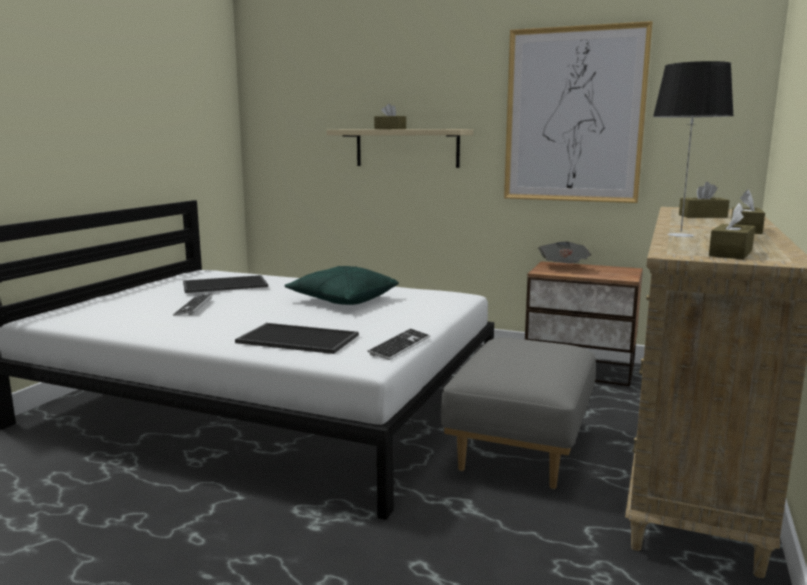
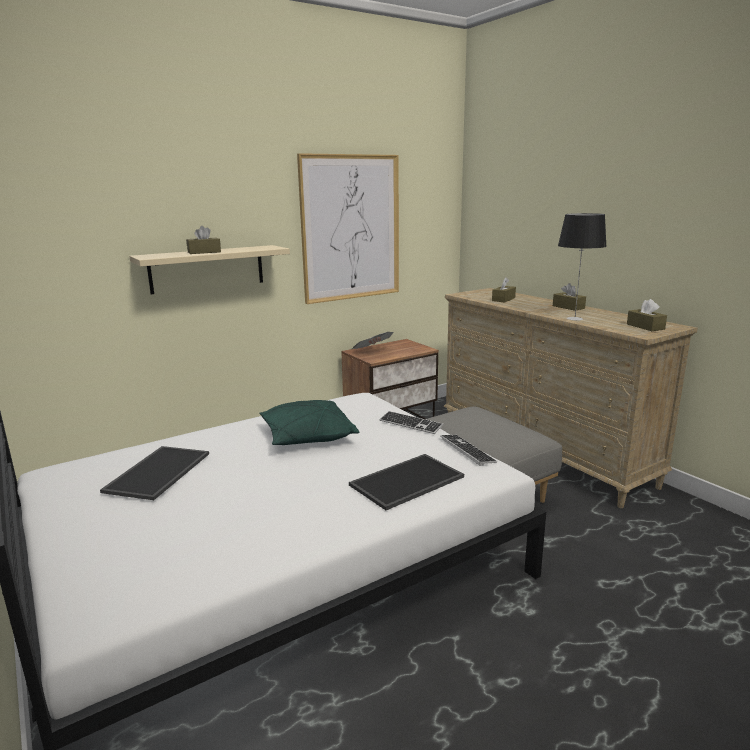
camera: 55 degrees left, 5 degrees up
(194, 306) = (216, 506): keyboard -> keyboard (410, 424)

